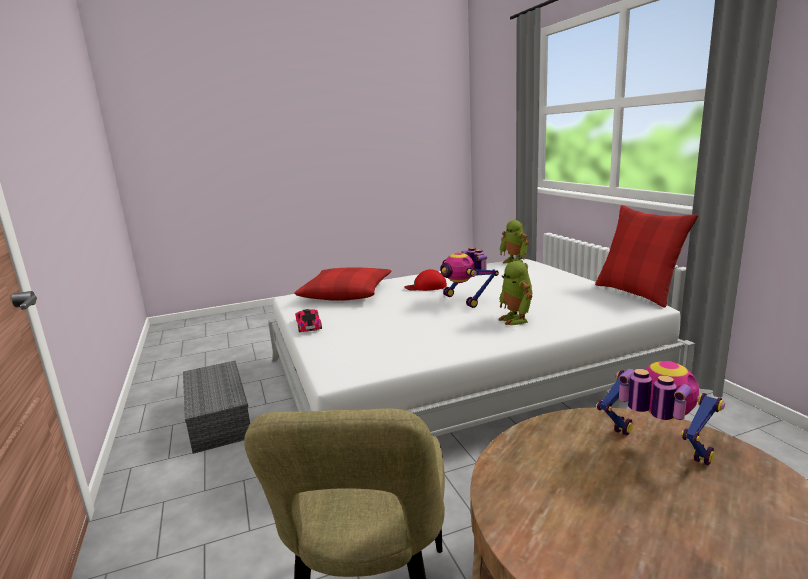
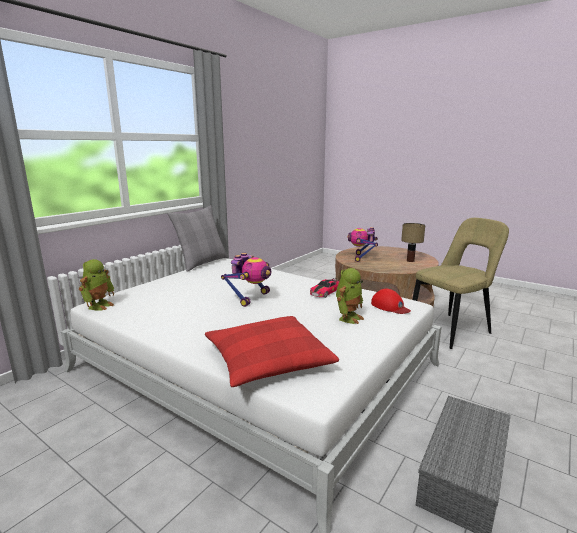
camera: 125 degrees left, 0 degrees up
(308, 325) = (370, 342): toy car -> toy car (325, 292)
(426, 286) = (222, 320): red cap -> red cap (390, 306)
(516, 319) = (275, 281): toy robot -> toy robot (348, 317)
(582, 529) = (410, 261): none -> table lamp
(637, 293) = (202, 263): red pillow -> grey pillow

